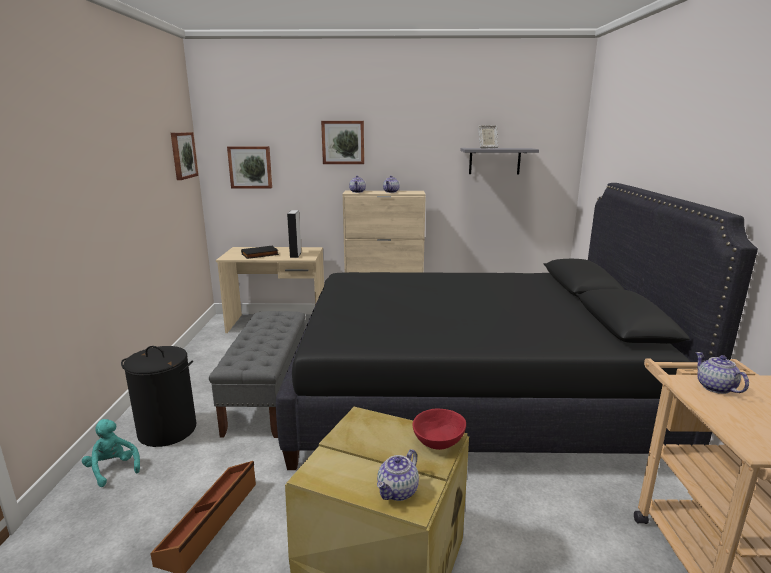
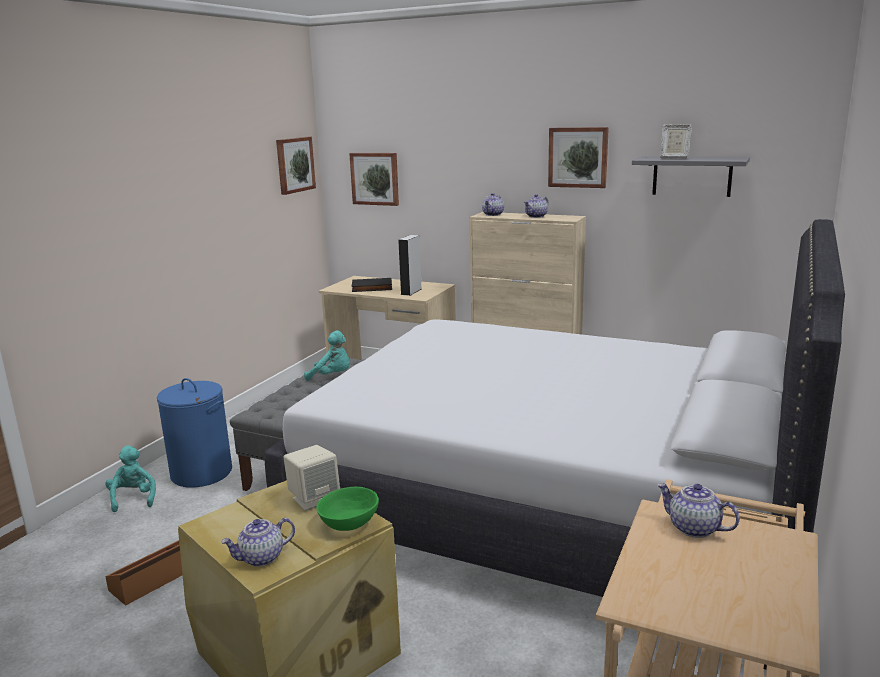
camera: 25 degrees right, 0 degrees up
(168, 430) = (202, 473): black laundry basket -> blue laundry basket
(270, 327) = (332, 376): none -> turquoise plush toy
(343, 142) = (483, 148): picture -> picture (578, 157)
(385, 427) = (314, 498): none -> beige speaker
(438, 441) = (350, 523): red bowl -> green bowl
(468, 396) = (551, 504): black bed -> white bed
(715, 387) = (693, 528): teapot -> teapot turned 60 degrees counterclockwise

